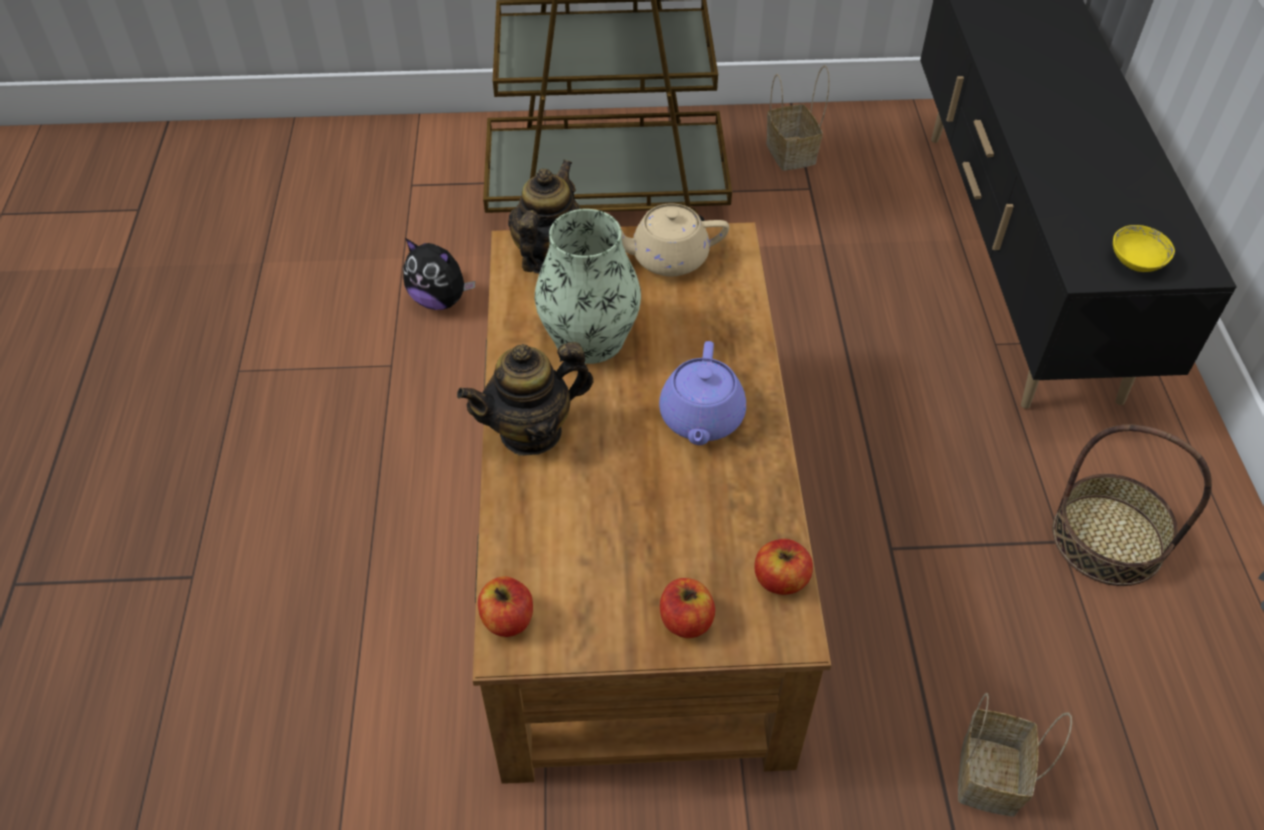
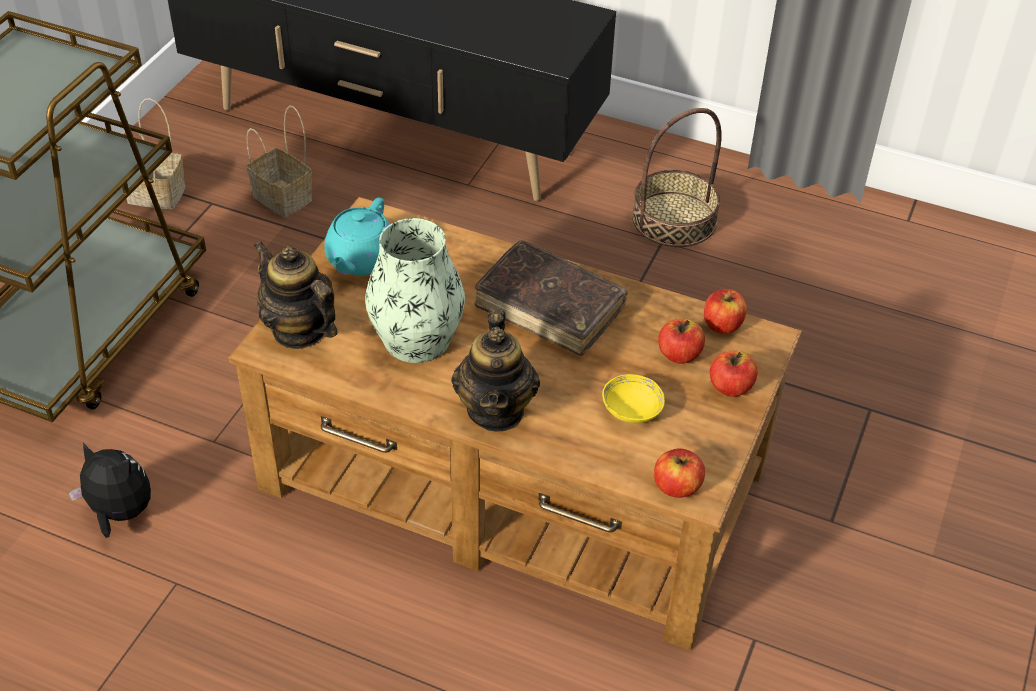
camera: 65 degrees left, 5 degrees down
(440, 300) = (119, 513): plush toy -> plush toy turned 120 degrees counterclockwise
(667, 258) = (361, 260): beige teapot -> turquoise teapot
(701, 419) = (550, 307): purple teapot -> brown book
(706, 555) = (679, 354): none -> apple
(990, 778) = (820, 366): basket -> basket (284, 198)
(1136, 261) = (563, 37): yellow bowl -> yellow bowl (631, 411)

